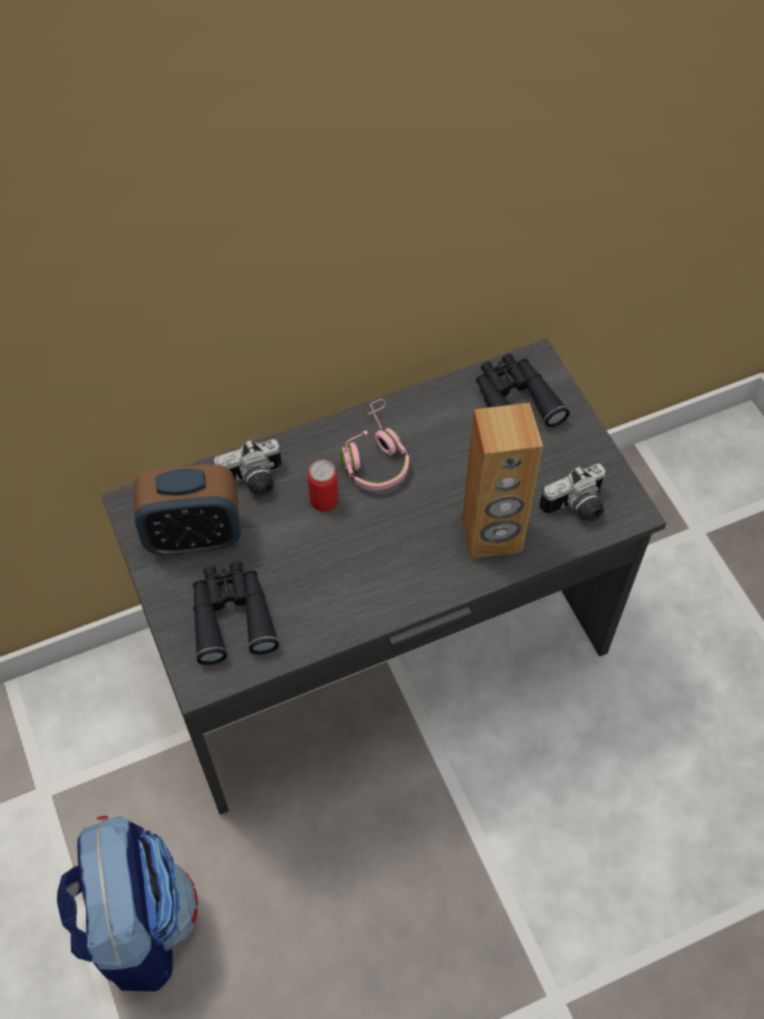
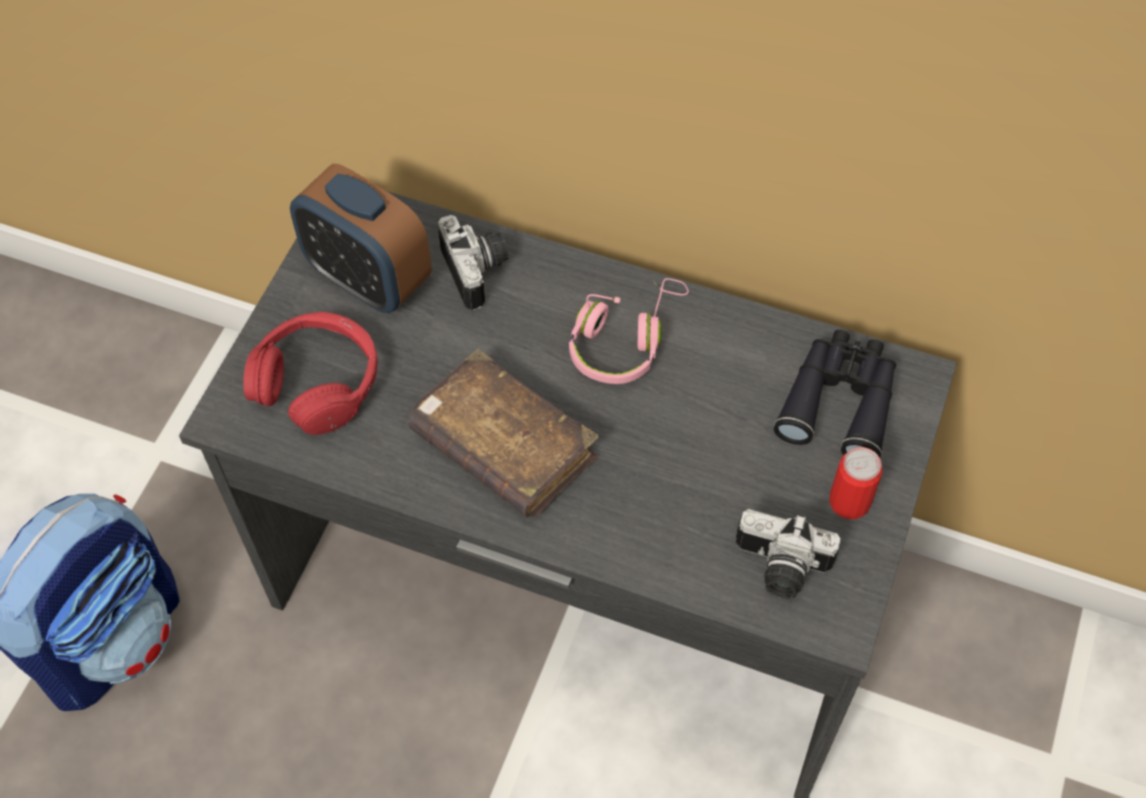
camera: 45 degrees right, 0 degrees up
(232, 616) = (318, 382): black binoculars -> red headphones
(253, 482) = (479, 271): camera -> camera turned 135 degrees counterclockwise
(324, 500) = (526, 343): can -> can (849, 501)
(375, 564) = (503, 446): none -> brown book
(492, 536) = (653, 519): brown speaker -> none

